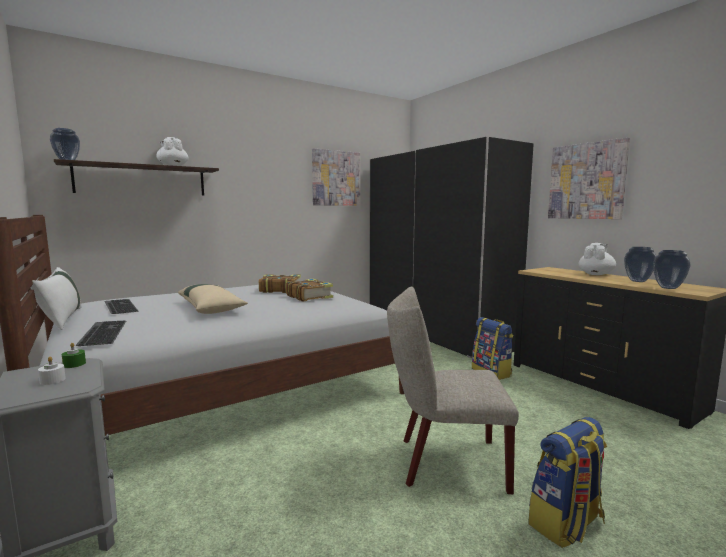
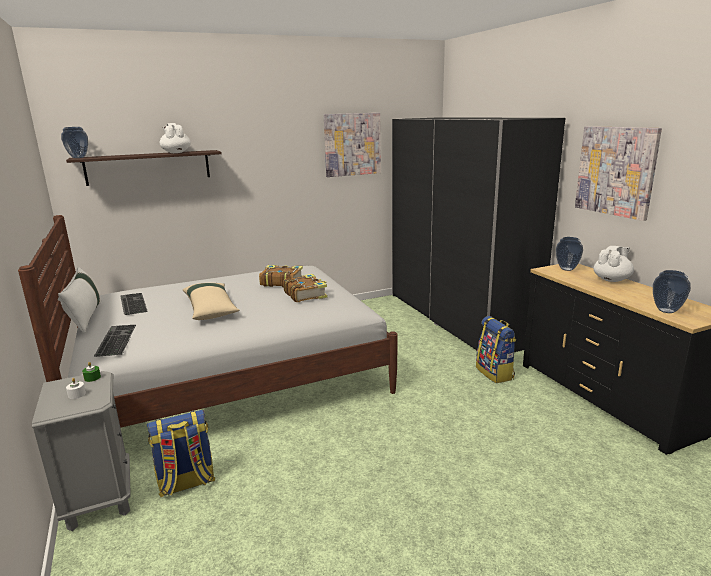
camera: 10 degrees right, 10 degrees up
(444, 462) = (403, 468): beige chair -> none
(566, 524) = (484, 533): backpack -> backpack (186, 483)
(638, 281) = (646, 296): vase -> vase (567, 269)

